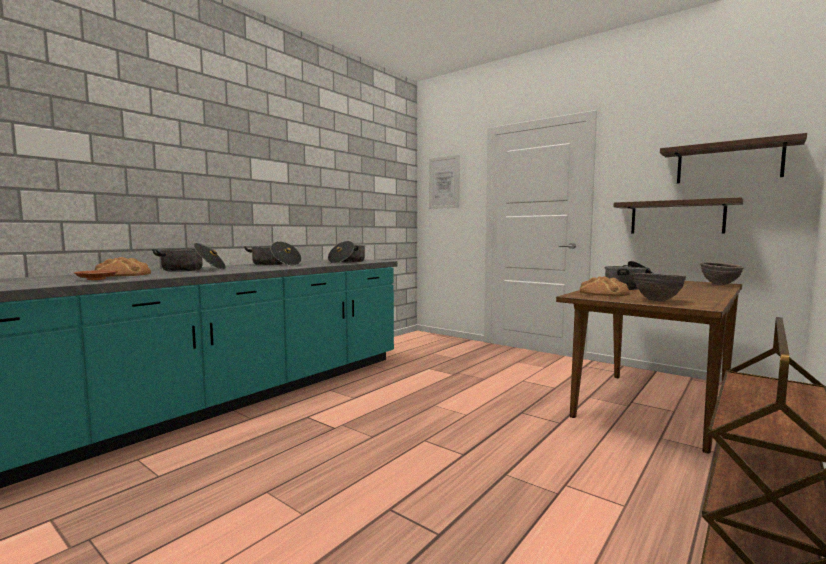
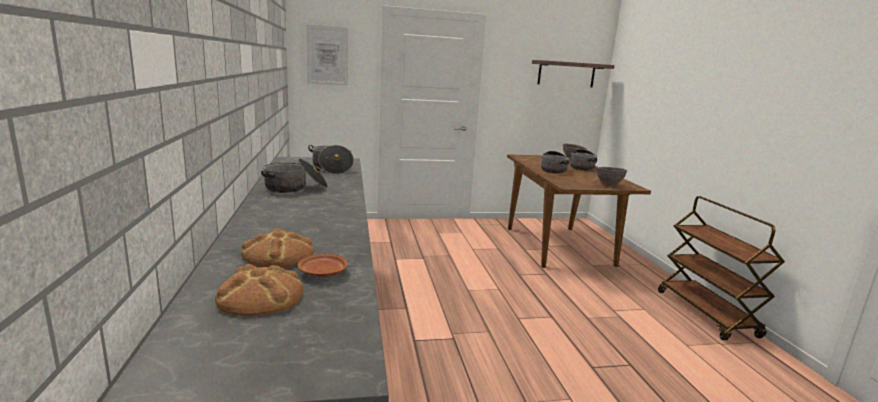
camera: 50 degrees left, 10 degrees up
(192, 270) = (285, 221): cooking pot -> cooking pot (582, 167)
(604, 293) = (567, 180): bread -> bread (260, 296)
(676, 217) = (535, 109): shelf -> none

